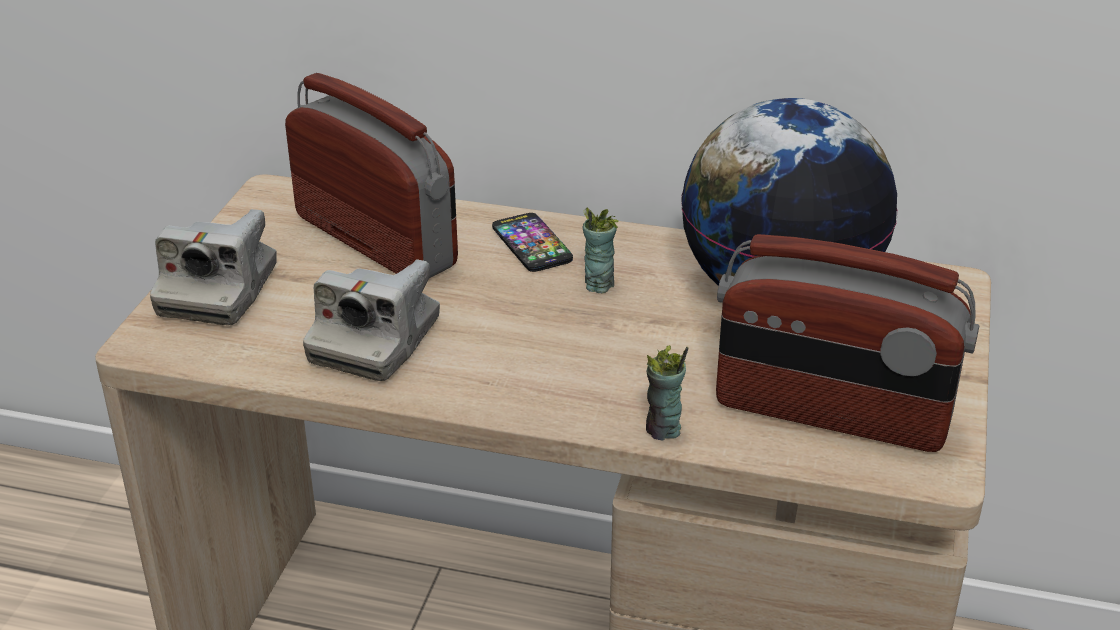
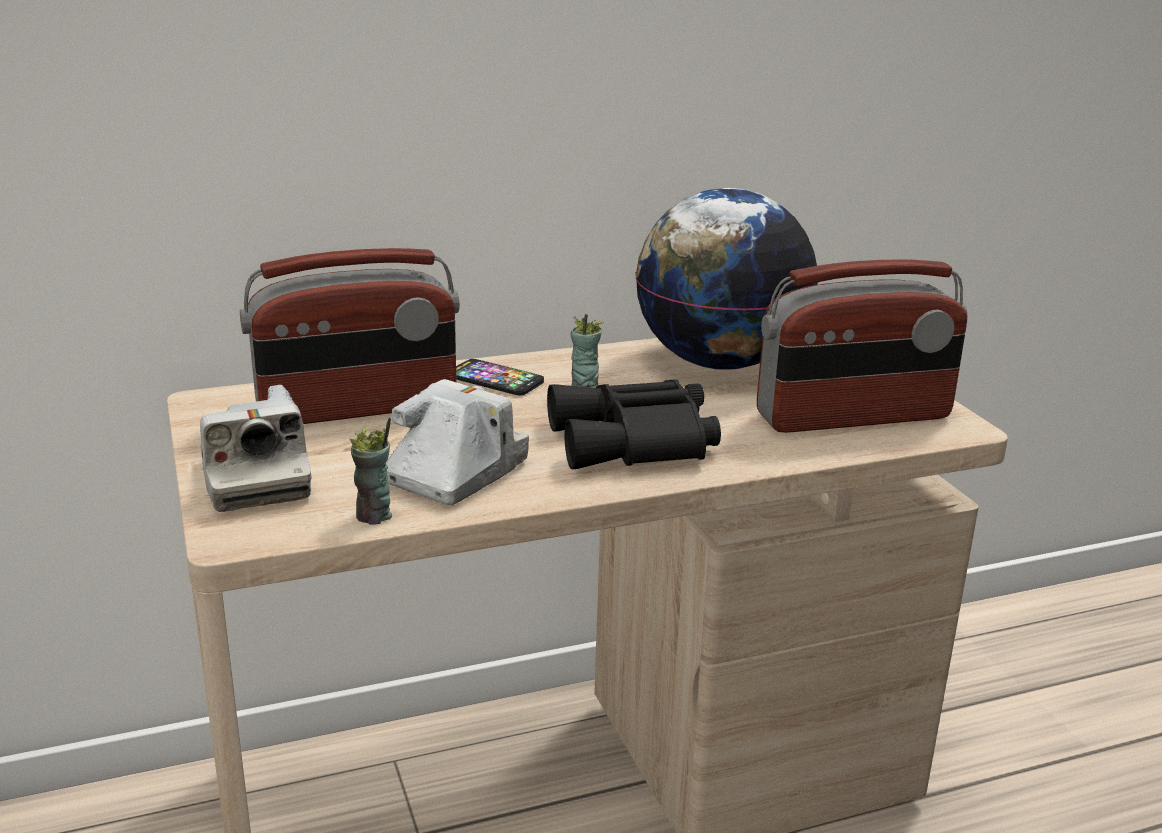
camera: 35 degrees left, 10 degrees down
(375, 341) = (457, 472): camera -> camera turned 135 degrees counterclockwise
(377, 240) = (358, 409): radio -> radio turned 150 degrees clockwise
(568, 365) = (635, 443): none -> black binoculars
(663, 430) = (761, 459): cup -> cup (374, 516)

